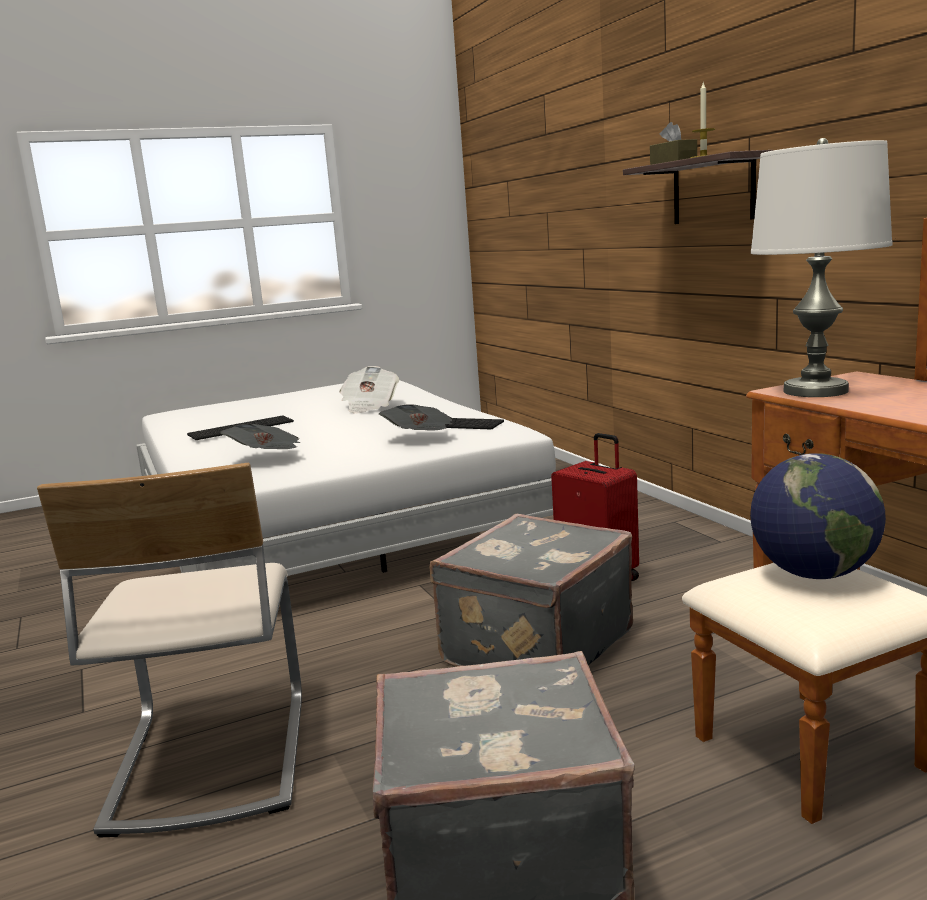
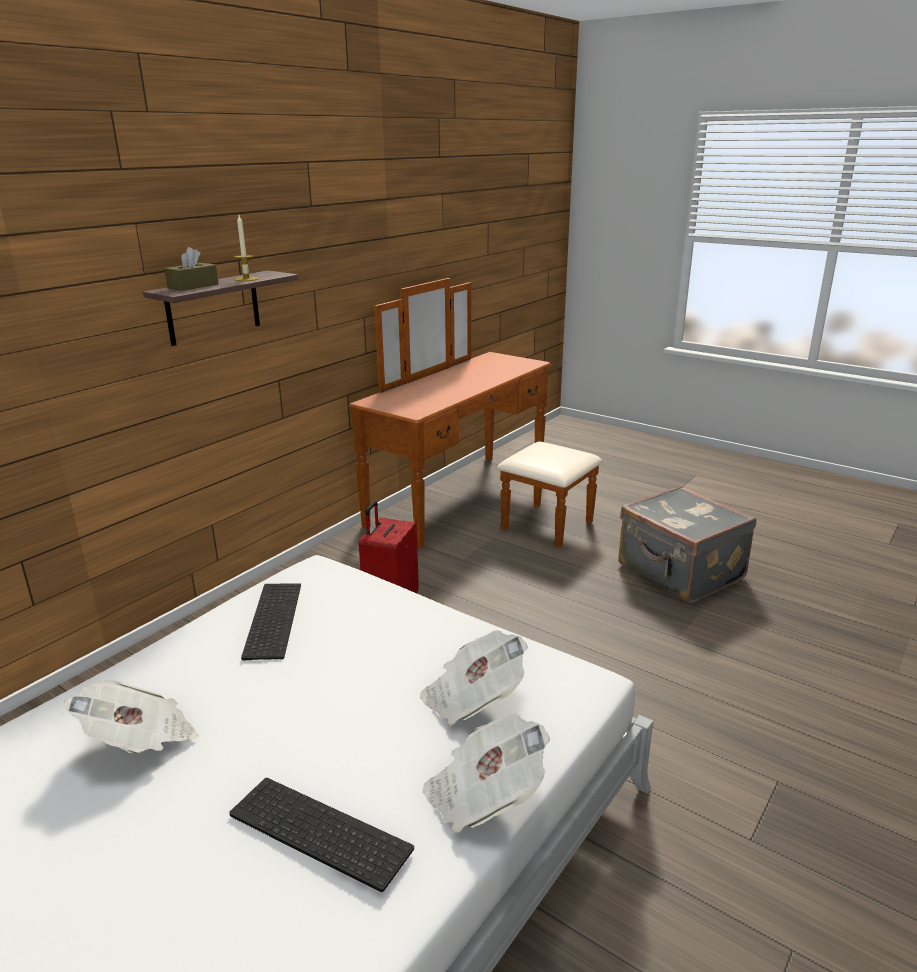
camera: 120 degrees left, 10 degrees up
(209, 760) = (735, 680): beige chair -> none
(420, 438) = (348, 617): newspaper -> newspaper (484, 795)
(534, 647) = (513, 607): grey suitcase -> none
(814, 574) = (538, 455): globe -> none
(815, 391) = (416, 407): white table lamp -> none

